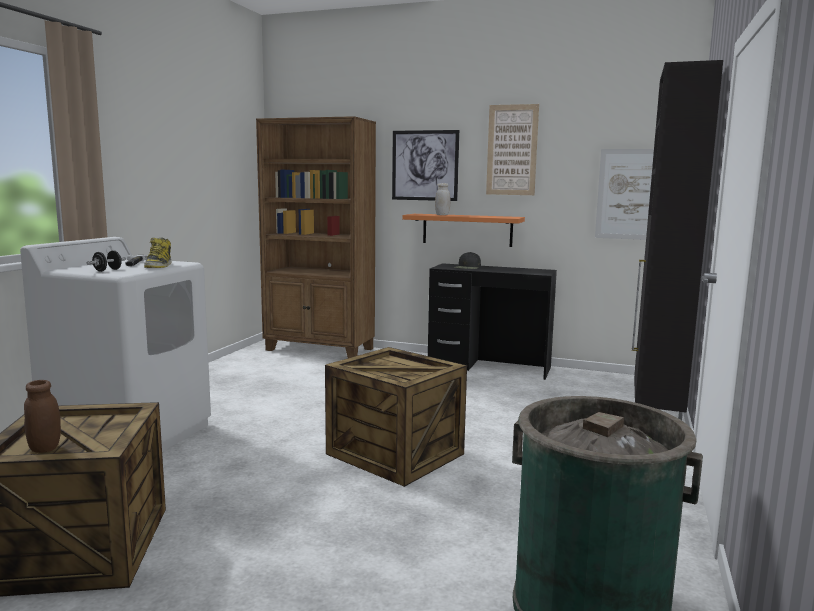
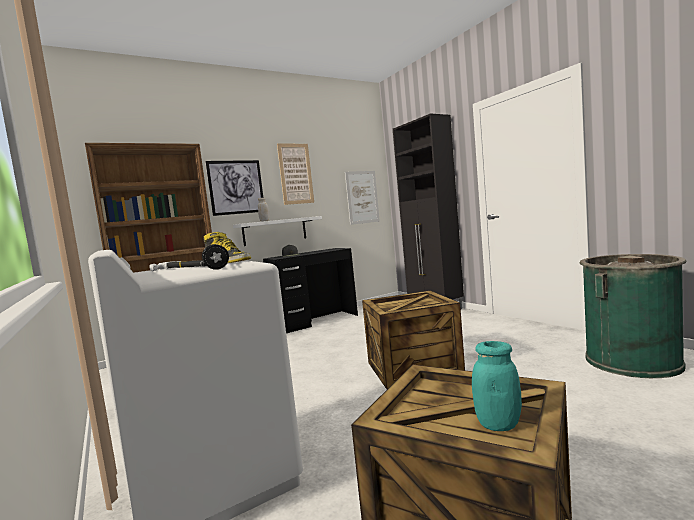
camera: 50 degrees left, 5 degrees down
(45, 448) = (498, 424): brown jar -> turquoise jar
(467, 230) = (275, 231): orange shelf -> white shelf

